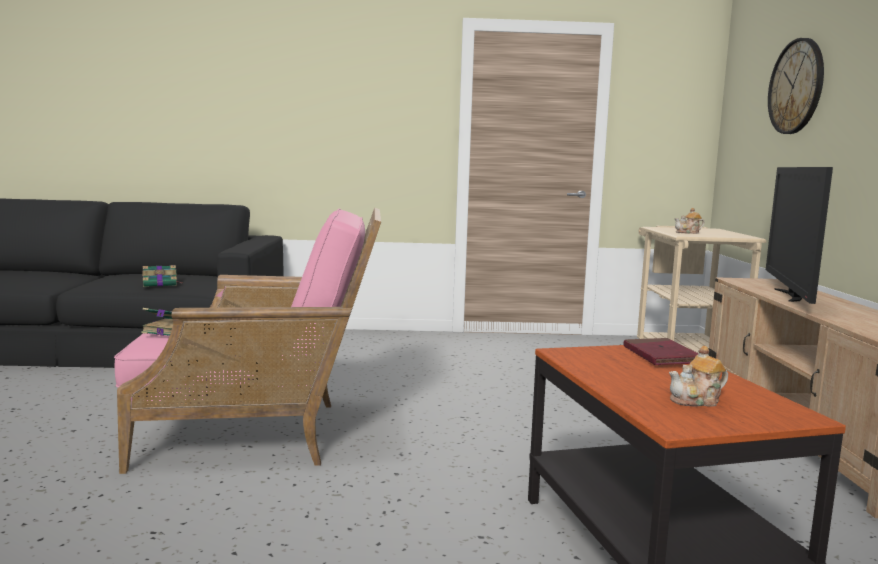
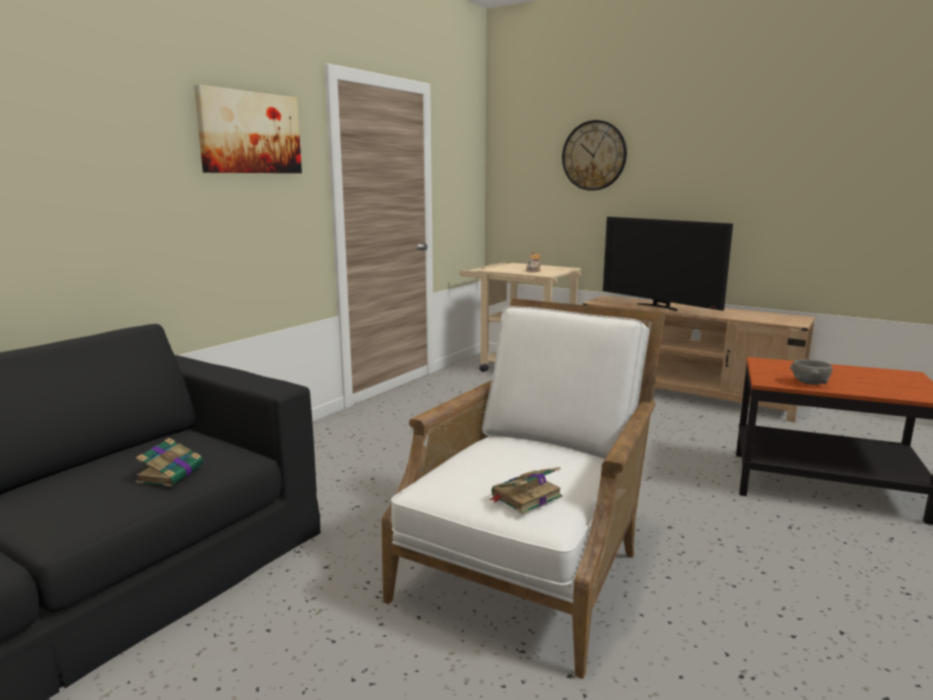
camera: 55 degrees left, 5 degrees up
(261, 433) = (531, 566): pink armchair -> white armchair
(373, 80) = (250, 133): none -> picture
(597, 368) = (810, 383): none -> grey bowl
(661, 356) = (783, 365): red book -> none
(697, 401) = (884, 382): teapot -> none

